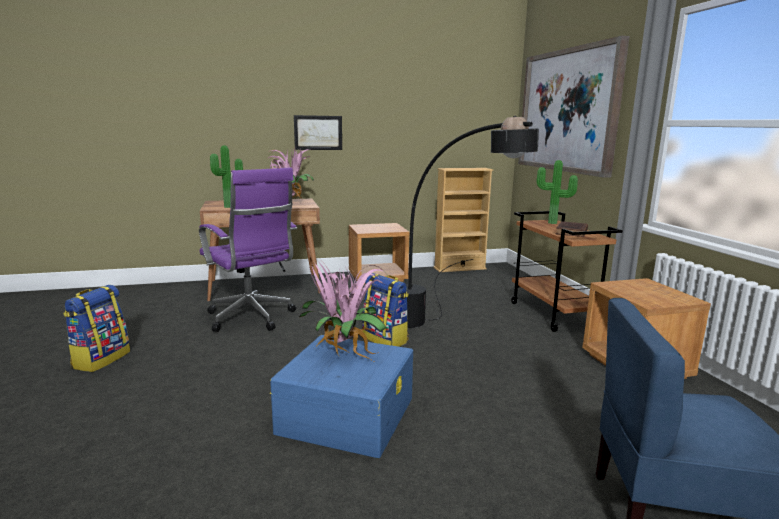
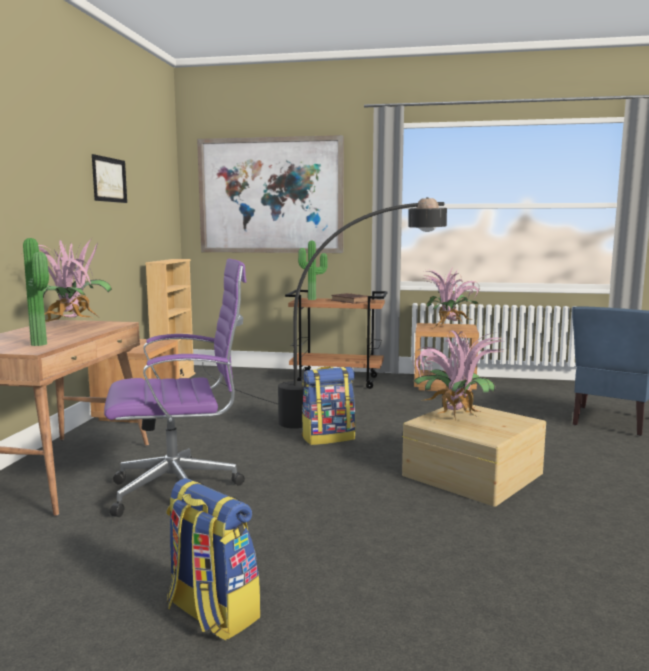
camera: 65 degrees left, 5 degrees down
(318, 132) = (46, 218): picture -> picture (109, 179)
(347, 414) = (471, 474): blue storage box -> beige storage box
(651, 293) = (450, 327): none -> potted plant

